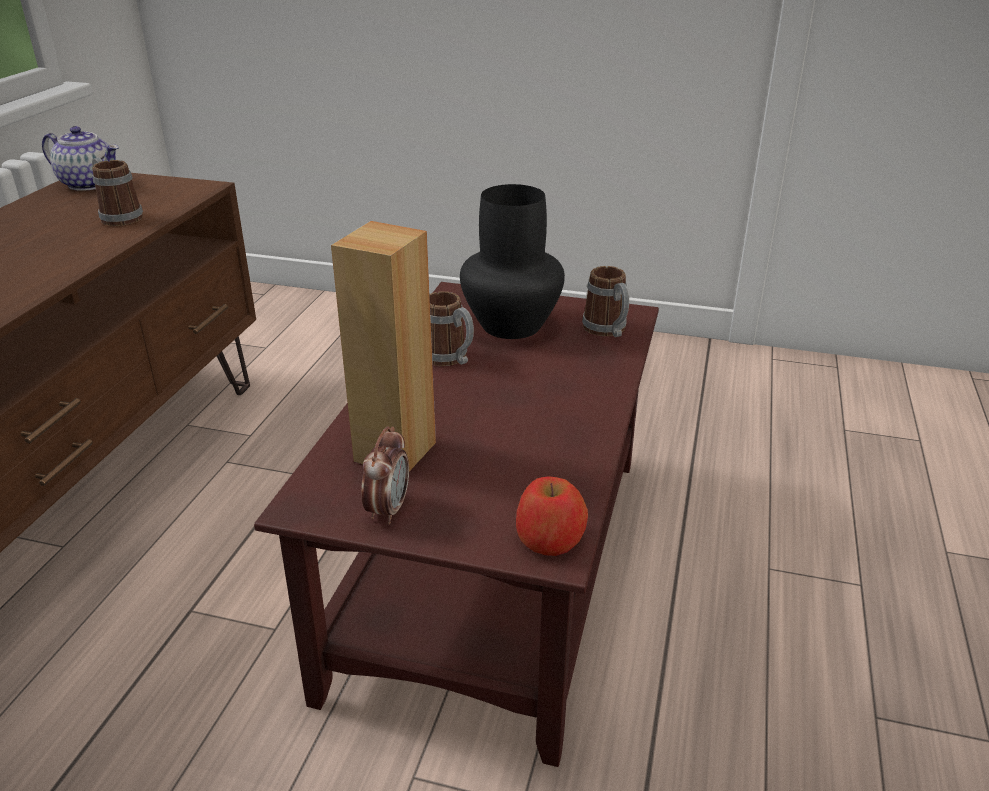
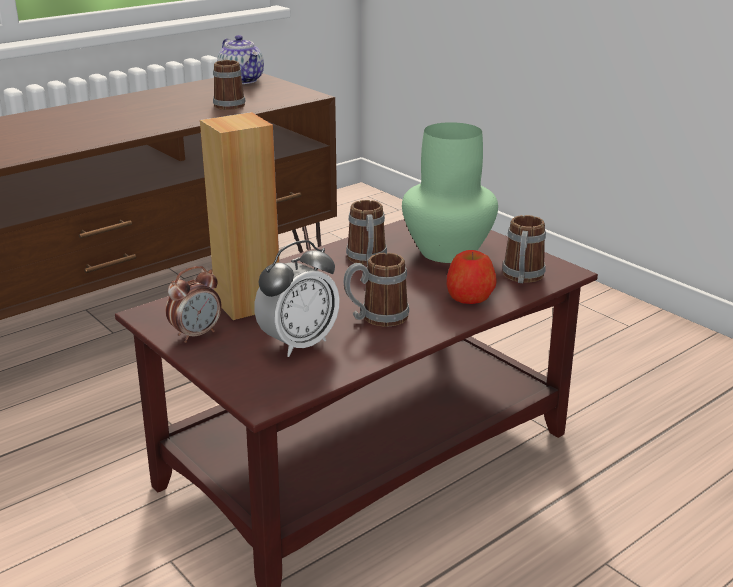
camera: 35 degrees right, 5 degrees down
(506, 476) = (298, 343): none -> alarm clock
(512, 324) = (449, 251): black vase -> green vase
(540, 418) = (376, 318): none -> mug
(550, 539) = (271, 390): apple -> apple (470, 296)

